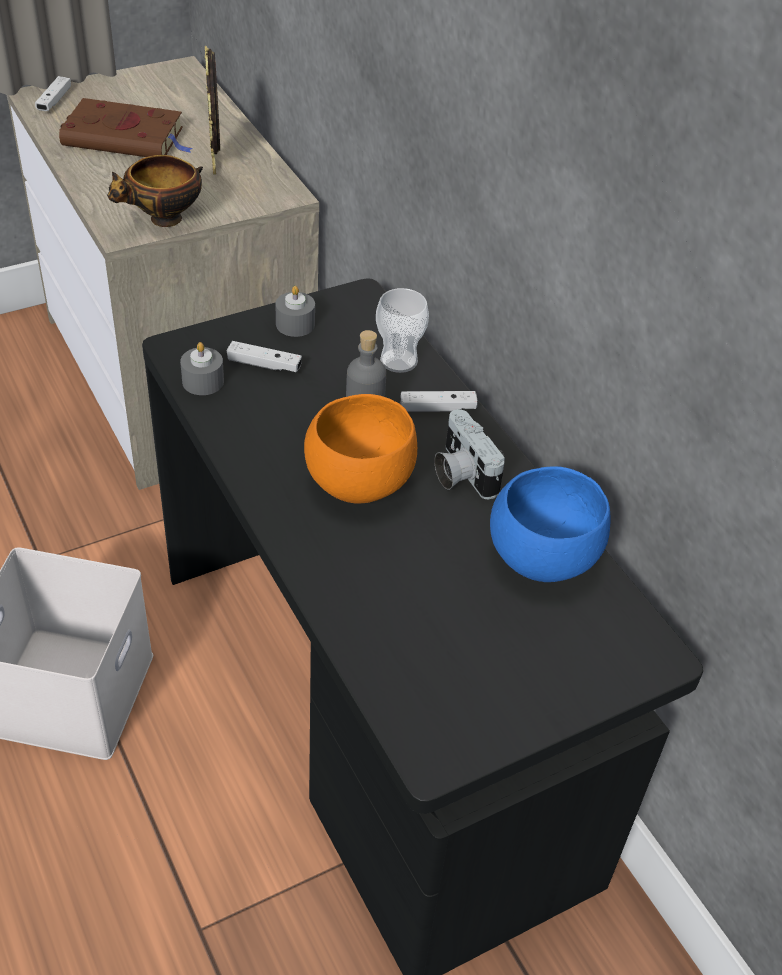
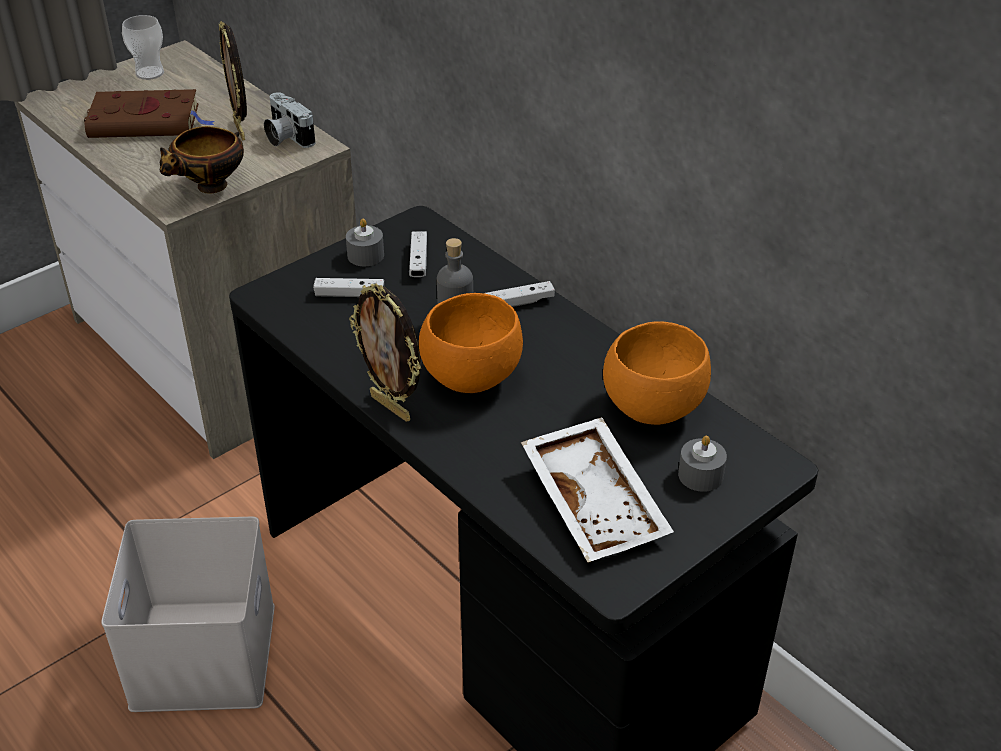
camera: 10 degrees left, 5 degrees down
(54, 101) = (65, 100): white game controller -> white game controller (418, 261)
(203, 381) = (298, 318): grey candle -> grey candle (700, 475)
(265, 501) = (392, 407): none -> picture frame
(398, 361) = (470, 269): cup -> cup (149, 73)
(445, 657) = (597, 502): none -> white tray
(460, 473) = (558, 352): camera -> camera (286, 137)
(539, 557) = (650, 407): blue bowl -> orange bowl

